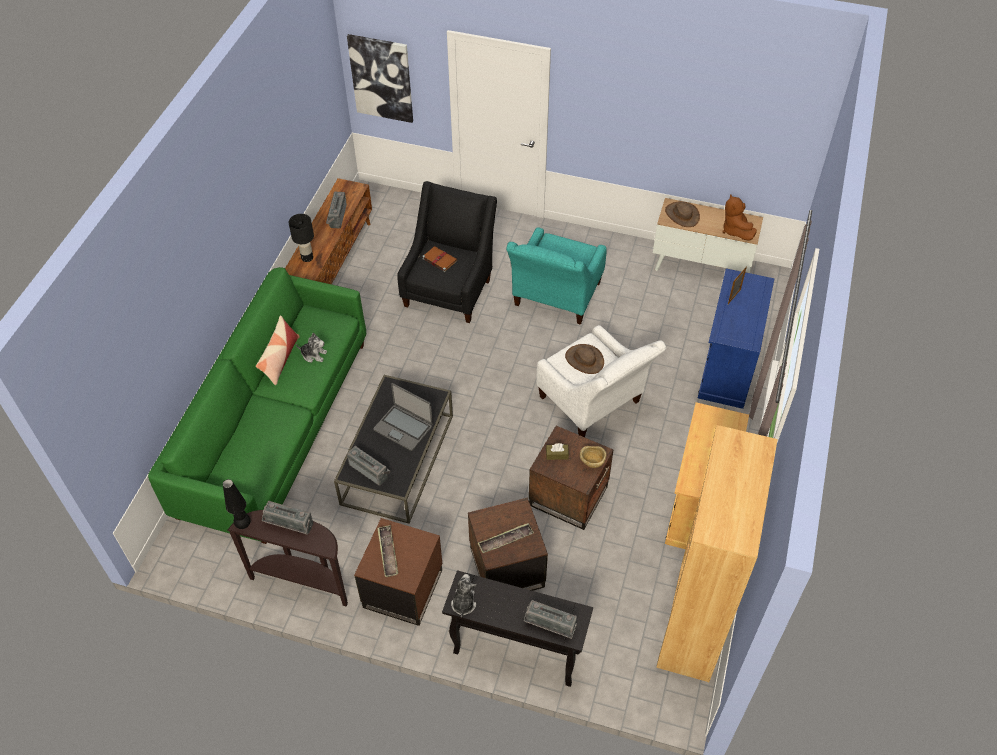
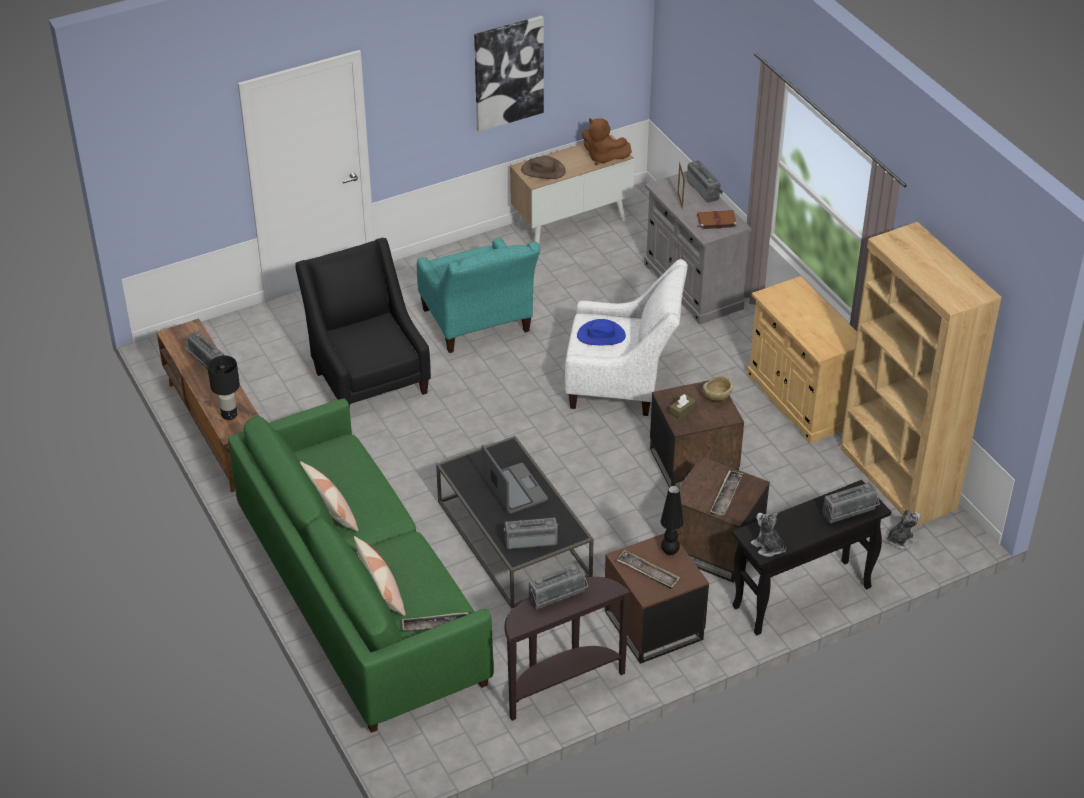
camera: 45 degrees left, 10 degrees down
(237, 482) = (435, 625): none -> tray
(239, 433) = (380, 589): none -> pillow
(243, 524) = (518, 626): black table lamp -> black table lamp (669, 552)
(313, 355) = (358, 484): plush toy -> plush toy (900, 540)
(381, 78) = (160, 183): picture -> picture (508, 73)
(403, 427) = (514, 490): laptop -> laptop turned 105 degrees counterclockwise
(439, 259) = (360, 340): brown book -> brown book (716, 221)
(584, 360) = (601, 335): brown hat -> blue hat
(727, 367) = (692, 286): blue cabinet -> grey cabinet
(763, 300) = (705, 189): none -> radio

